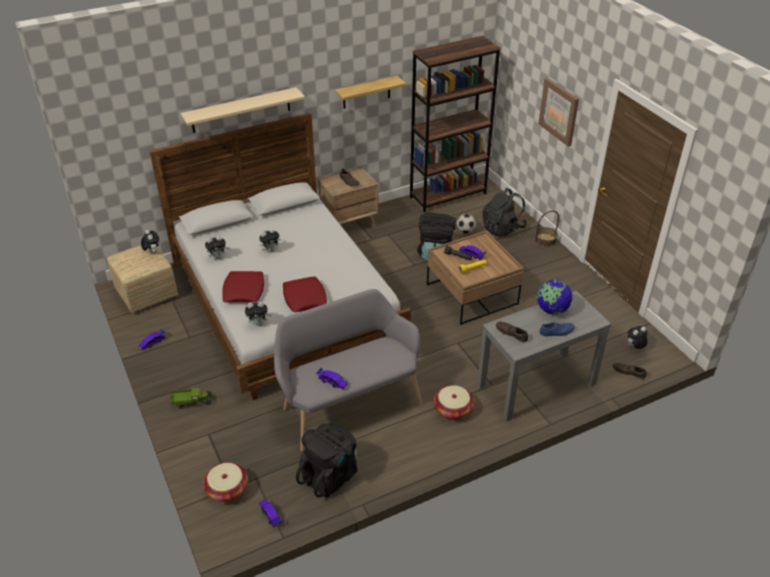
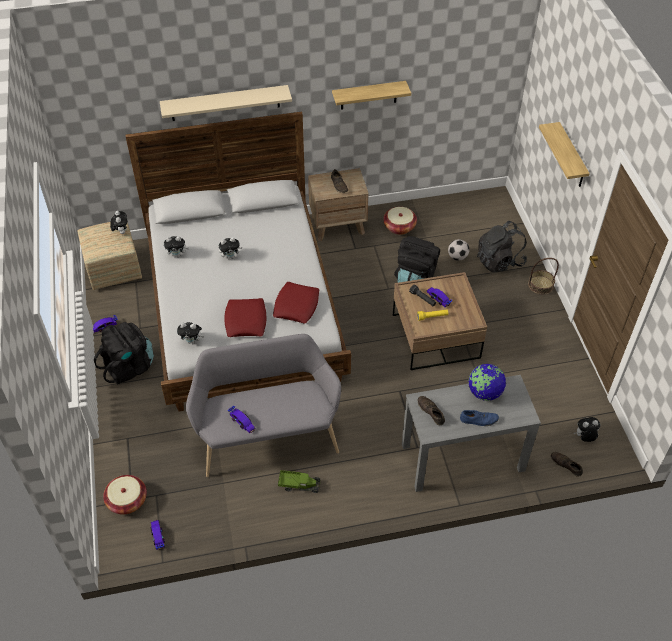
camera: 15 degrees right, 10 degrees up
(192, 402) = (122, 400): toy truck -> toy truck (299, 485)
(243, 290) = (190, 300): red pillow -> red pillow (296, 306)
(330, 475) = (225, 509): black backpack -> black backpack (129, 366)
(448, 195) = (455, 207): brown bookcase -> none
(452, 410) = (367, 466): basket -> basket (399, 227)
(559, 111) = (571, 157): picture -> shelf

